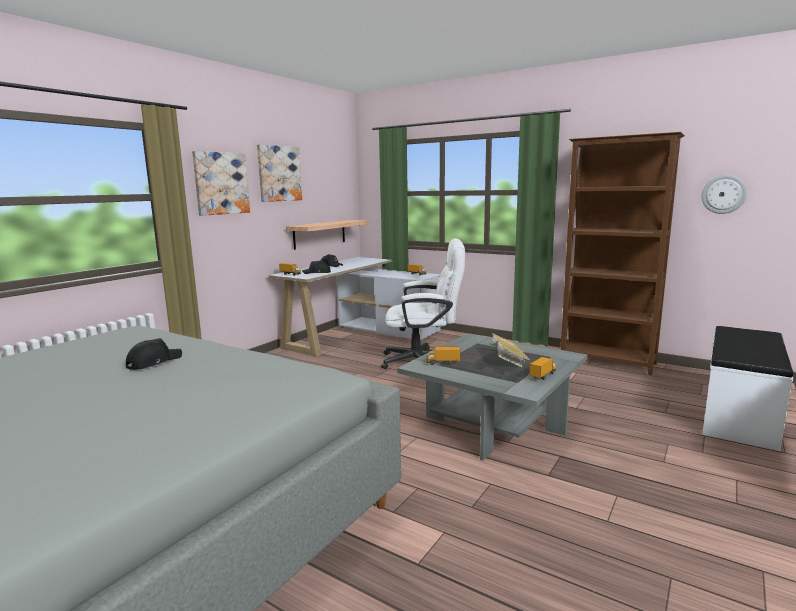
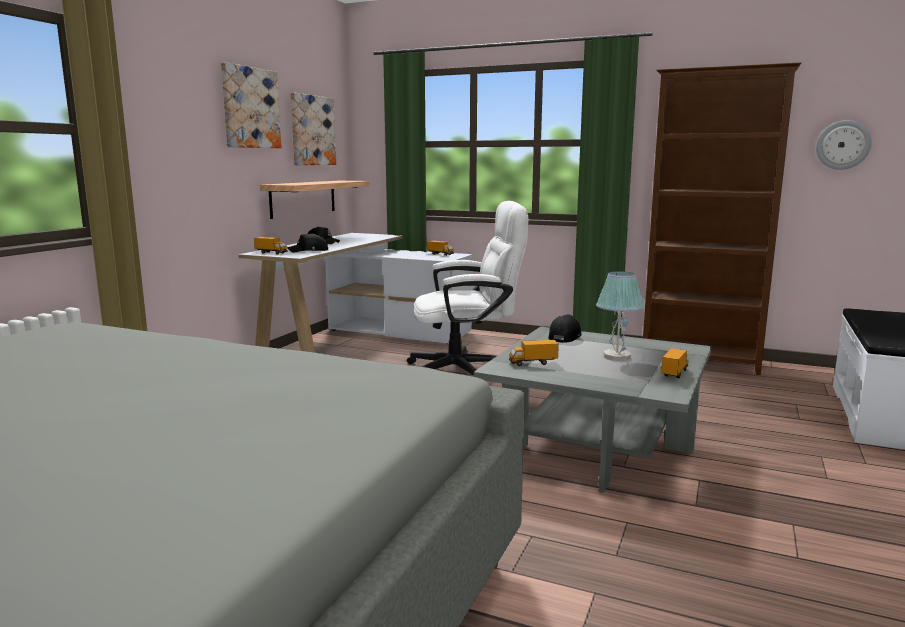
camera: 10 degrees left, 0 degrees up
(153, 362) = (137, 368): black cap -> black cap (564, 337)
(221, 183) = (172, 116): picture -> picture (312, 130)
(507, 360) = (616, 357): book -> table lamp

